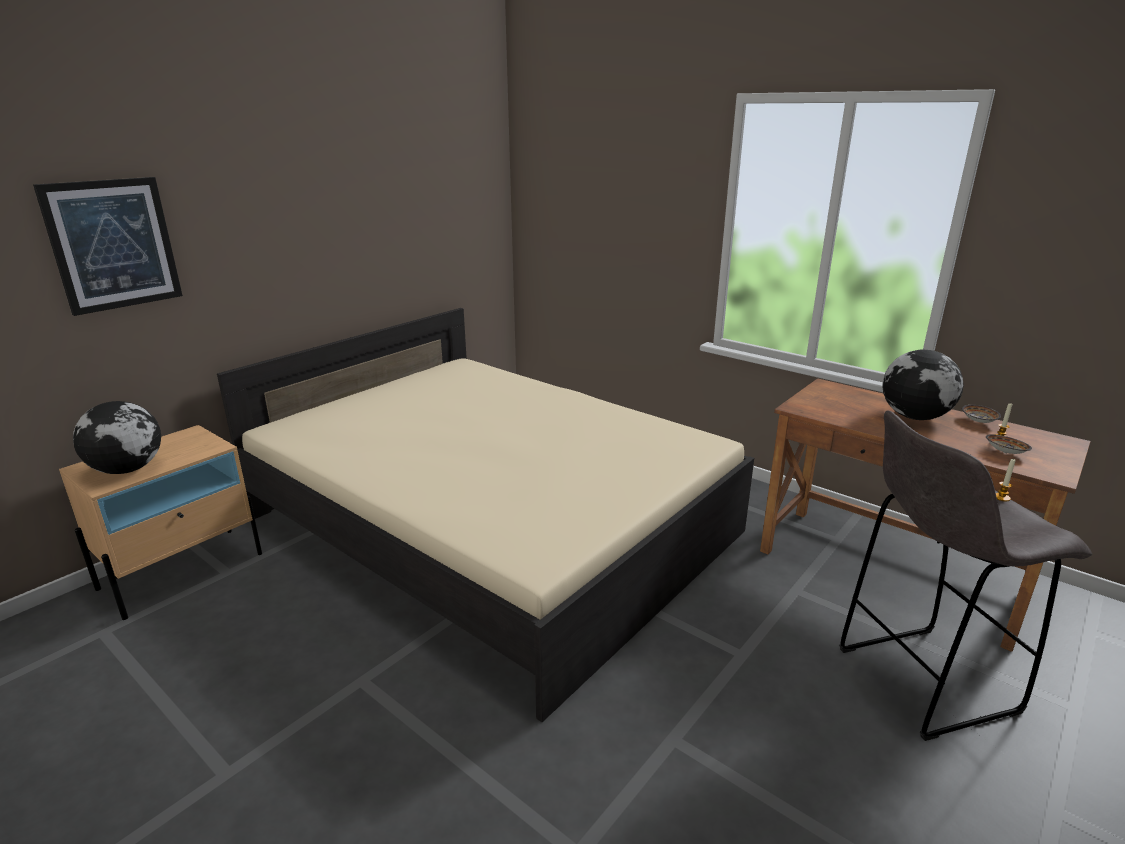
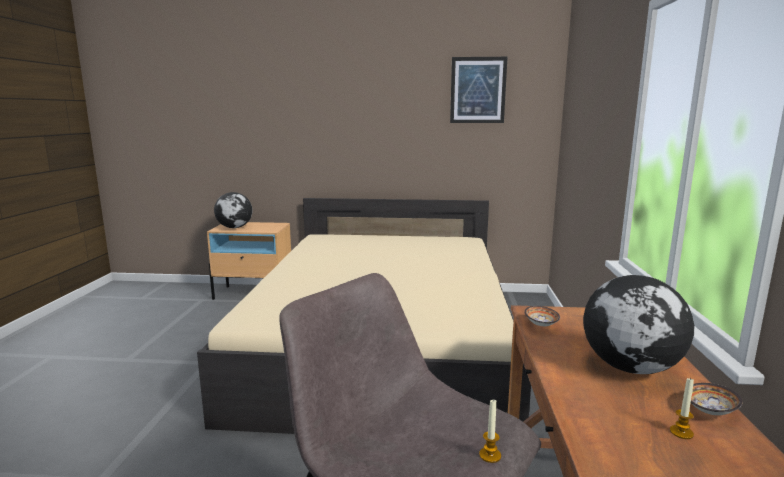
camera: 55 degrees right, 10 degrees down
(113, 244) = (269, 121): picture -> picture (478, 90)
(1005, 452) = (630, 440): bowl -> bowl (541, 325)

